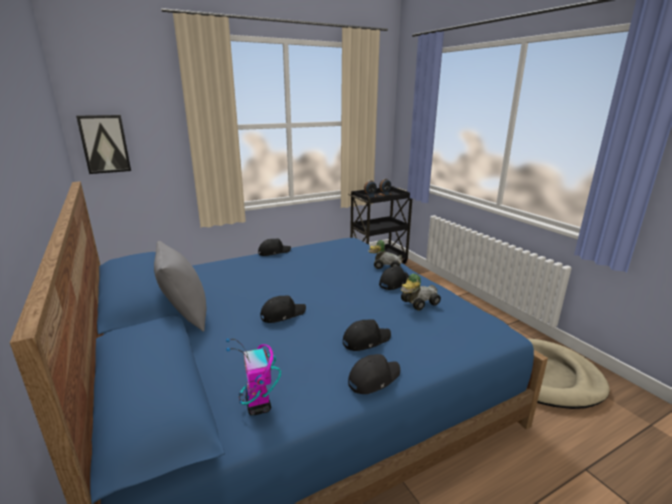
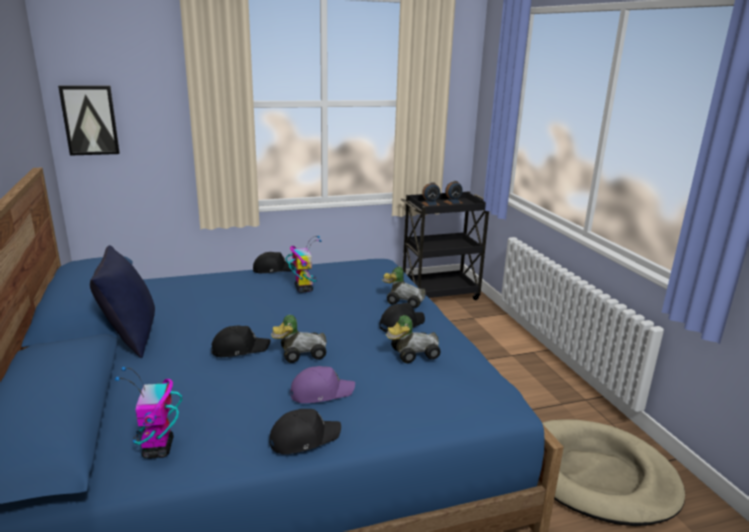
camera: 10 degrees right, 0 degrees up
(185, 316) = (130, 338): grey pillow -> blue pillow
(305, 264) = (303, 288): none -> toy robot
(332, 312) = (300, 353): none -> toy car
(365, 340) = (321, 392): black cap -> purple cap

